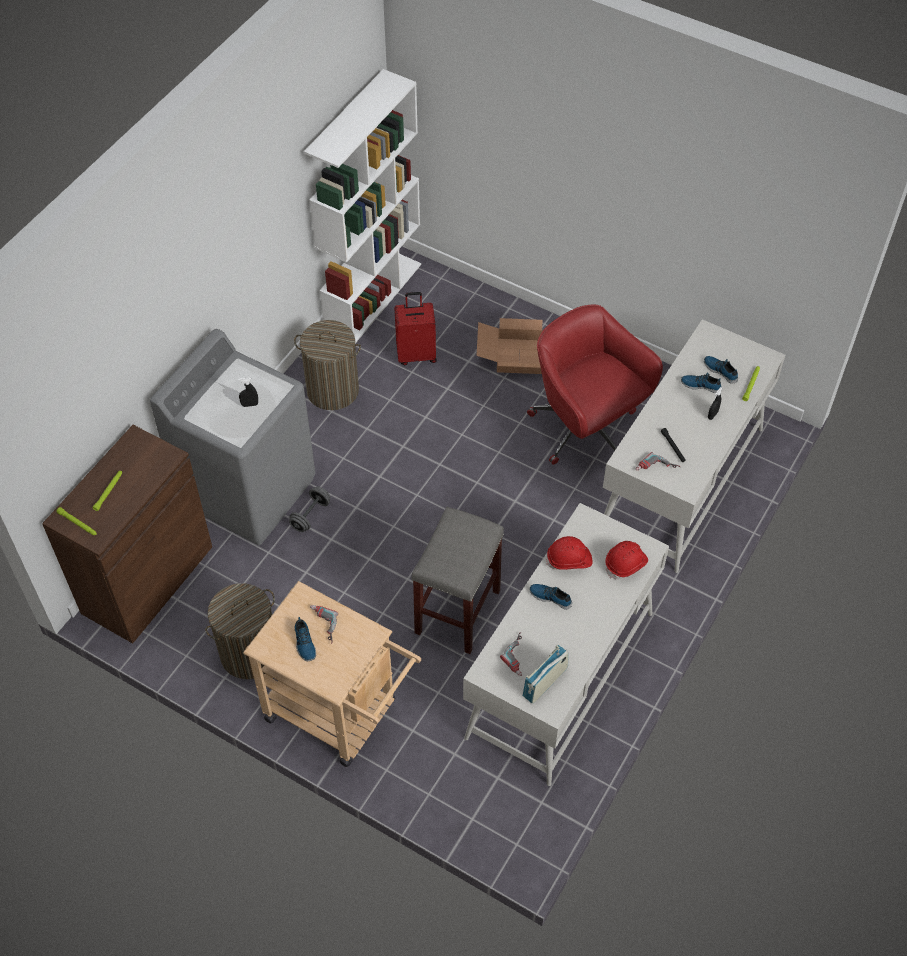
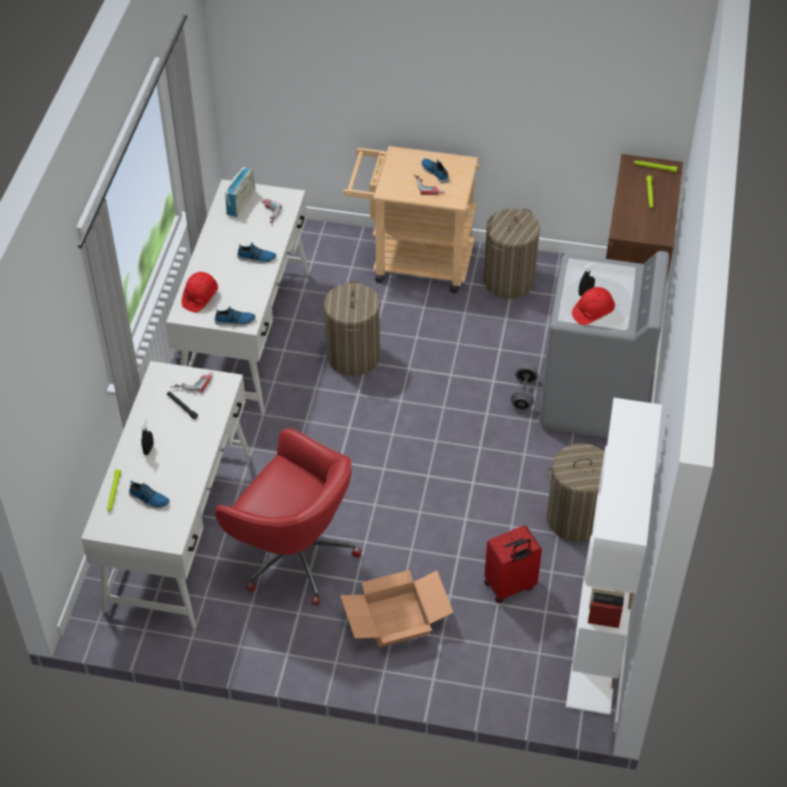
camera: 160 degrees right, 5 degrees down
(457, 610) = (353, 356): grey stool -> laundry basket
(569, 560) = (250, 288): red hard hat -> red hard hat (592, 312)
(701, 385) = (167, 477): shoe -> shoe (235, 321)

